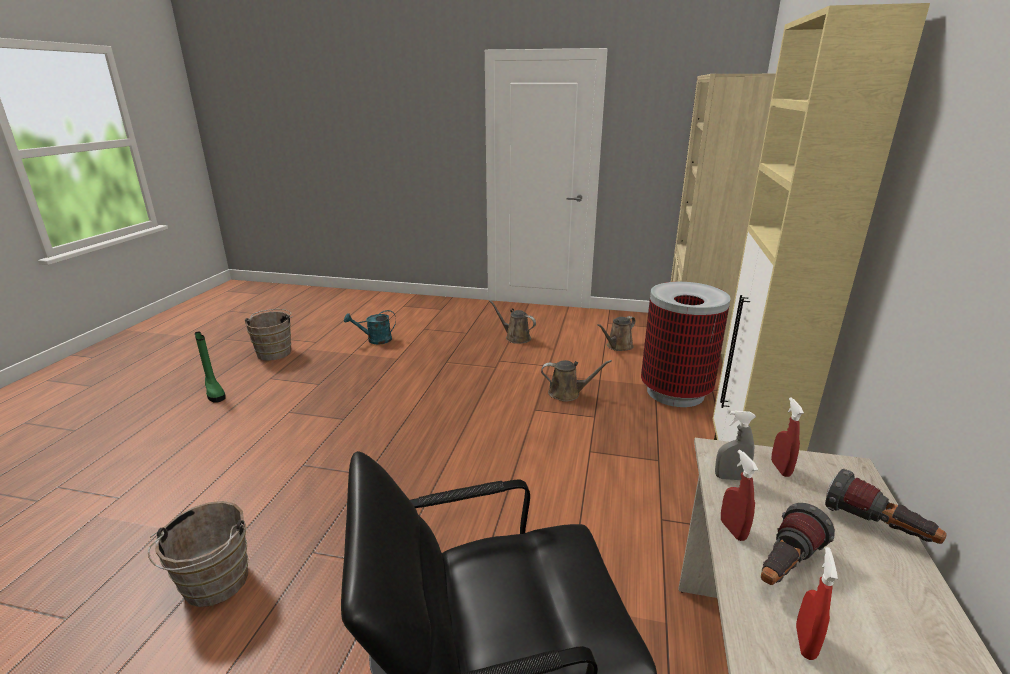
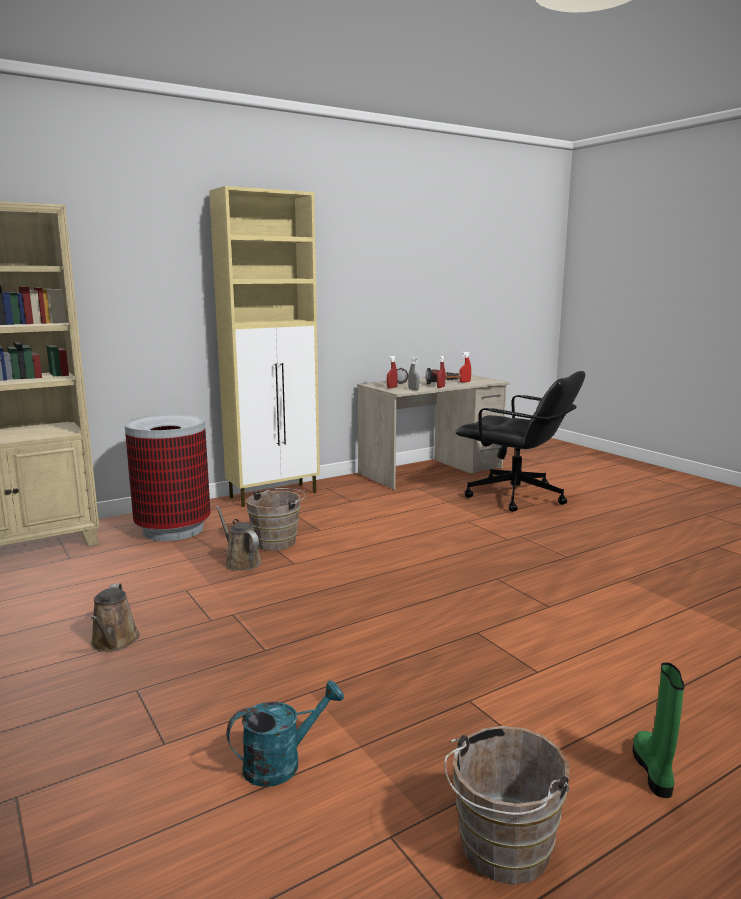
camera: 135 degrees left, 10 degrees down
(213, 586) = (640, 565): brown bucket -> brown bucket (278, 541)
(375, 340) = (282, 763): turquoise watering can -> turquoise watering can turned 60 degrees counterclockwise
(618, 346) = (77, 576): brown watering can -> none

